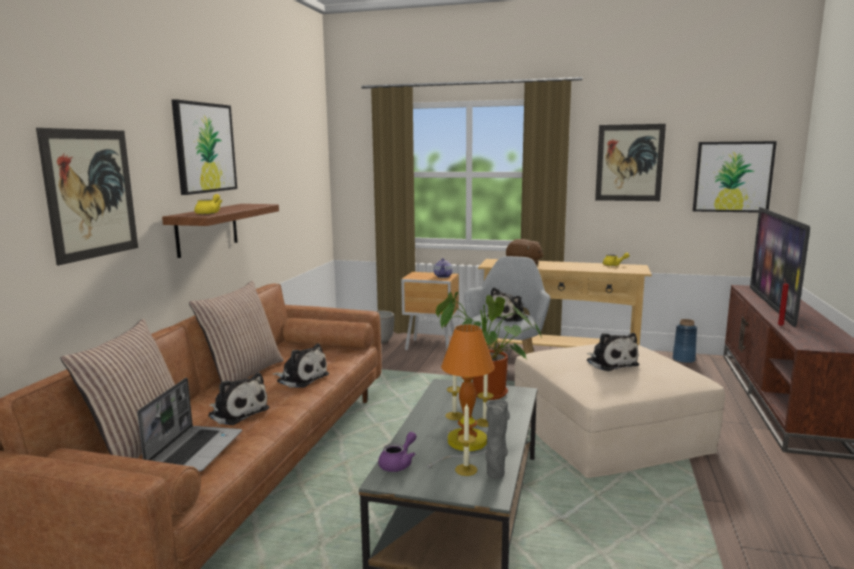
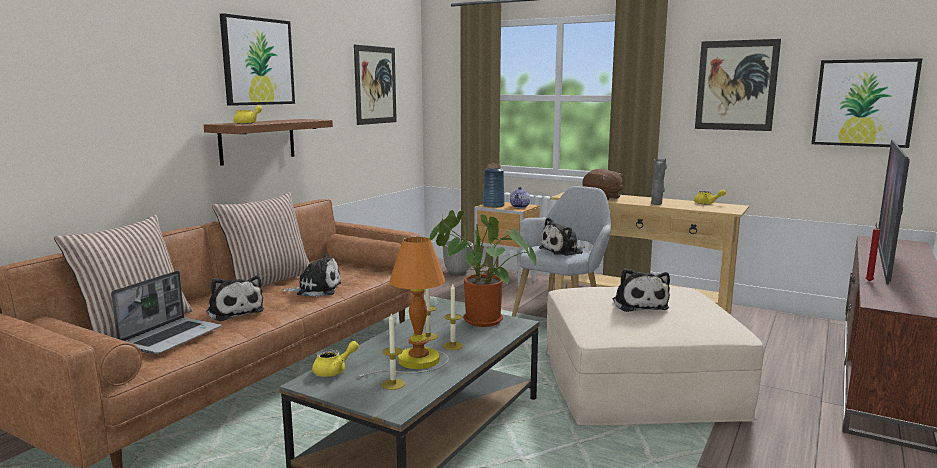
camera: 15 degrees right, 0 degrees up
(91, 194) = (123, 97): picture -> picture (375, 85)
(301, 378) = (316, 289): plush toy -> plush toy turned 45 degrees counterclockwise
(398, 464) = (334, 371): purple teapot -> yellow teapot
(495, 475) = (417, 393): grey vase -> grey vase (656, 204)
(683, 360) = (790, 321): blue vase -> blue vase (493, 205)

